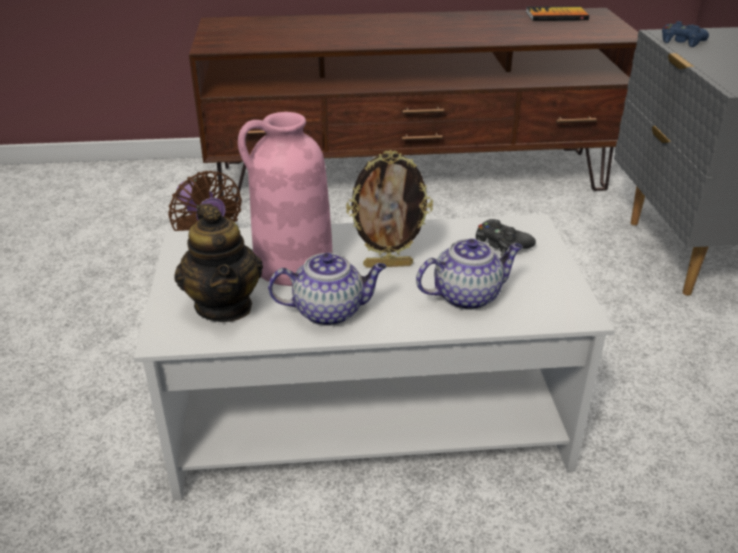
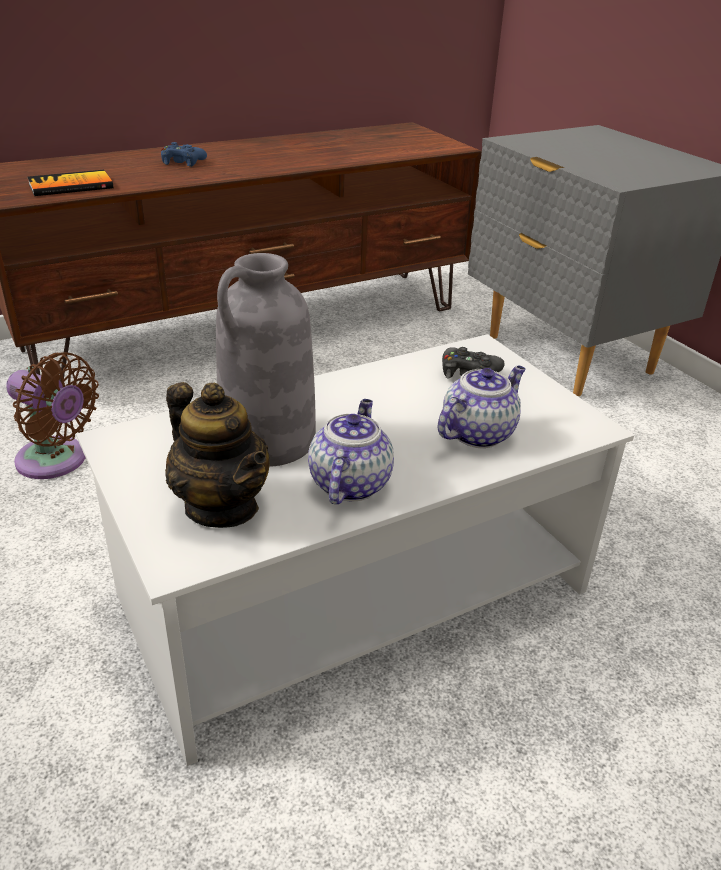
camera: 25 degrees left, 0 degrees up
(293, 265) = (268, 441): pink vase -> grey vase
(330, 311) = (349, 483): teapot -> teapot turned 45 degrees counterclockwise
(388, 265) = (372, 417): picture frame -> none
(556, 16) = (373, 133): book -> book (71, 186)
(681, 41) = (531, 145): blue game controller -> blue game controller (182, 162)

